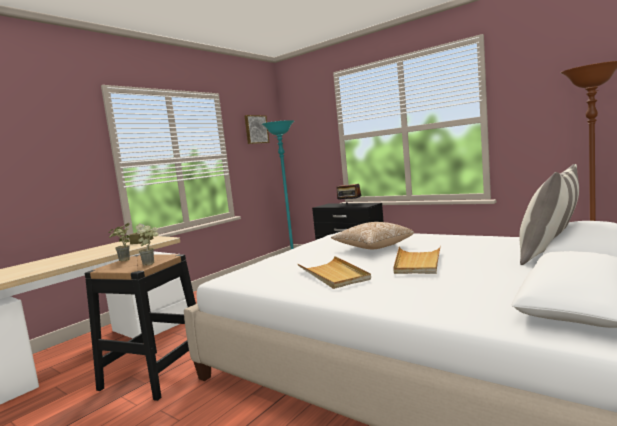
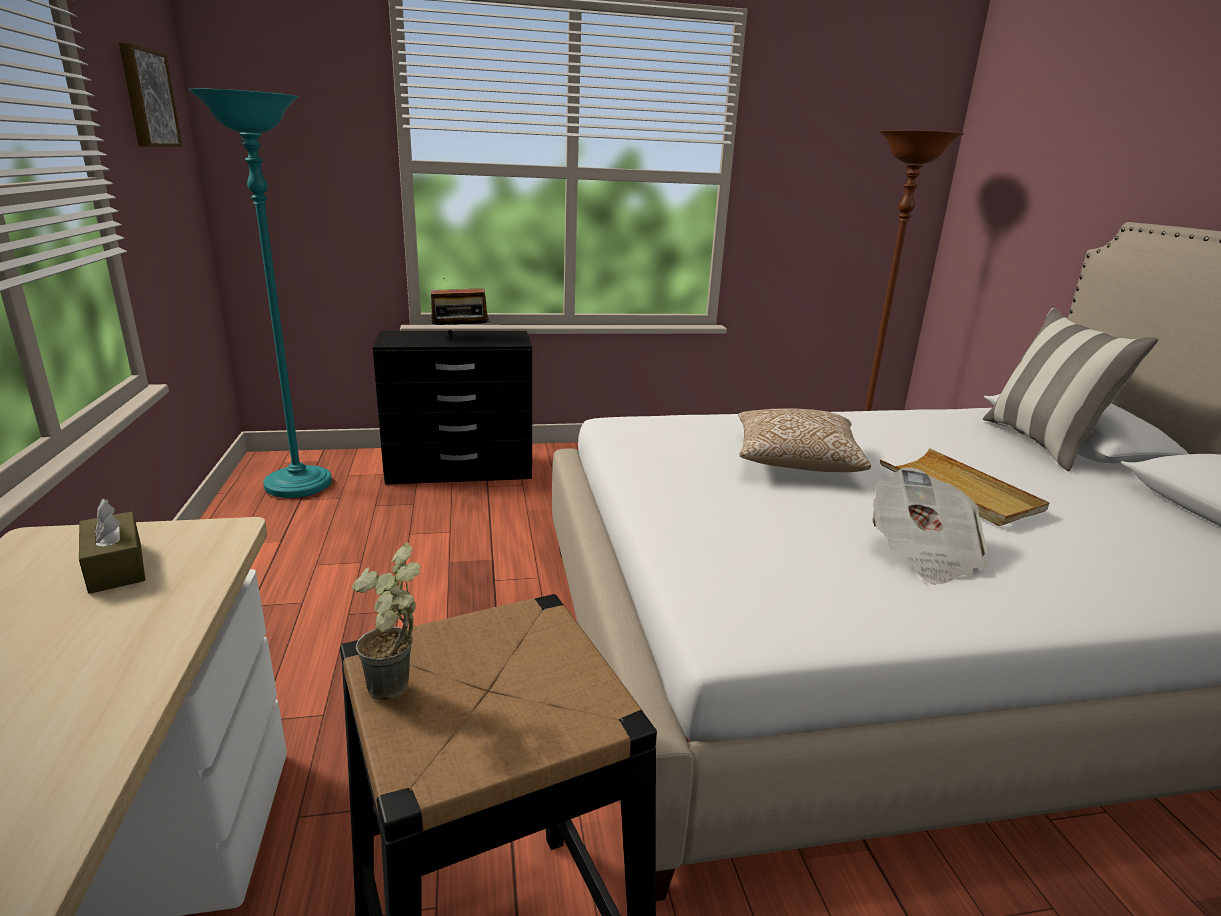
camera: 50 degrees left, 15 degrees up
(152, 263) = (573, 668): potted plant -> none
(333, 275) = (922, 553): beige tray -> newspaper

